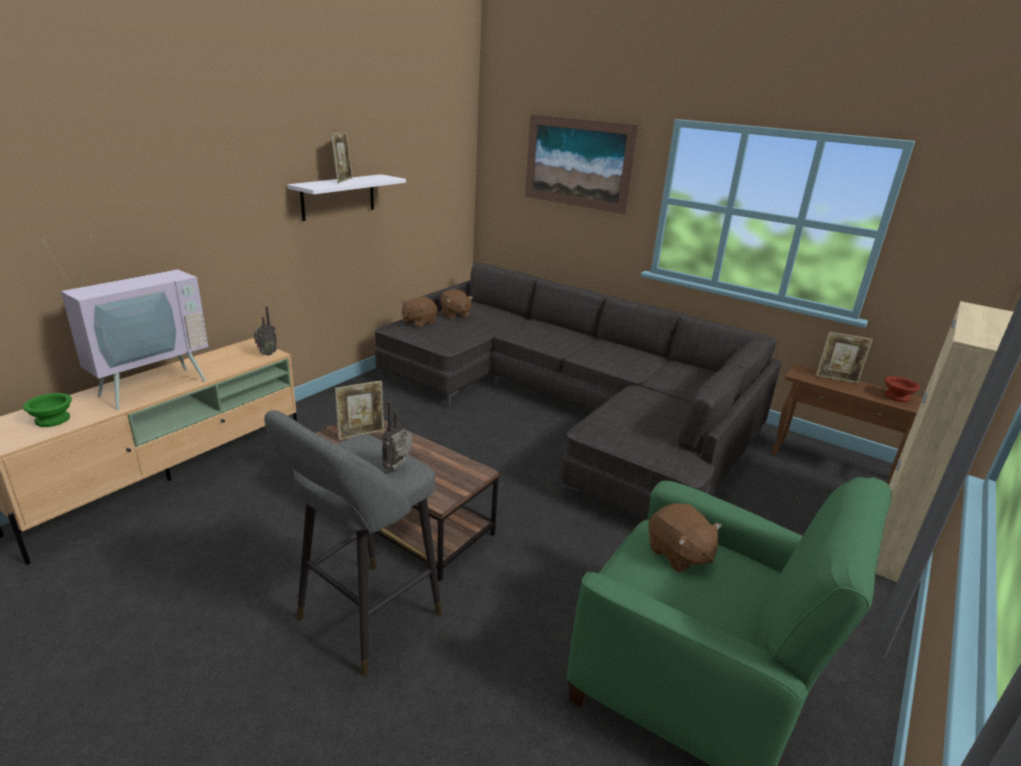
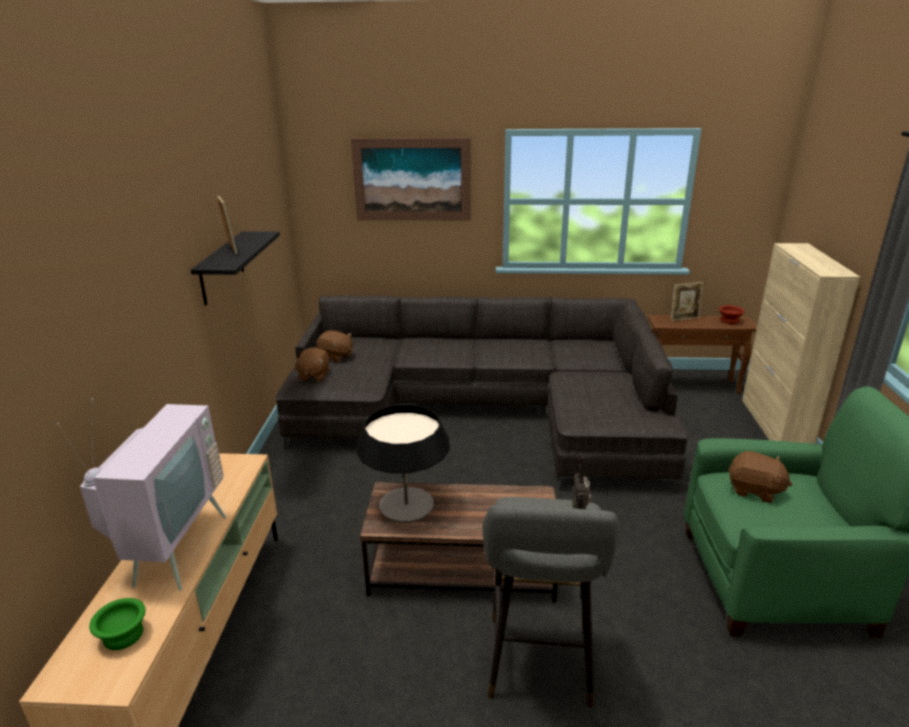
camera: 30 degrees left, 0 degrees up
(266, 354) = (243, 464): radio -> none
(338, 197) = (221, 268): white shelf -> black shelf
(361, 434) = (406, 504): picture frame -> table lamp

